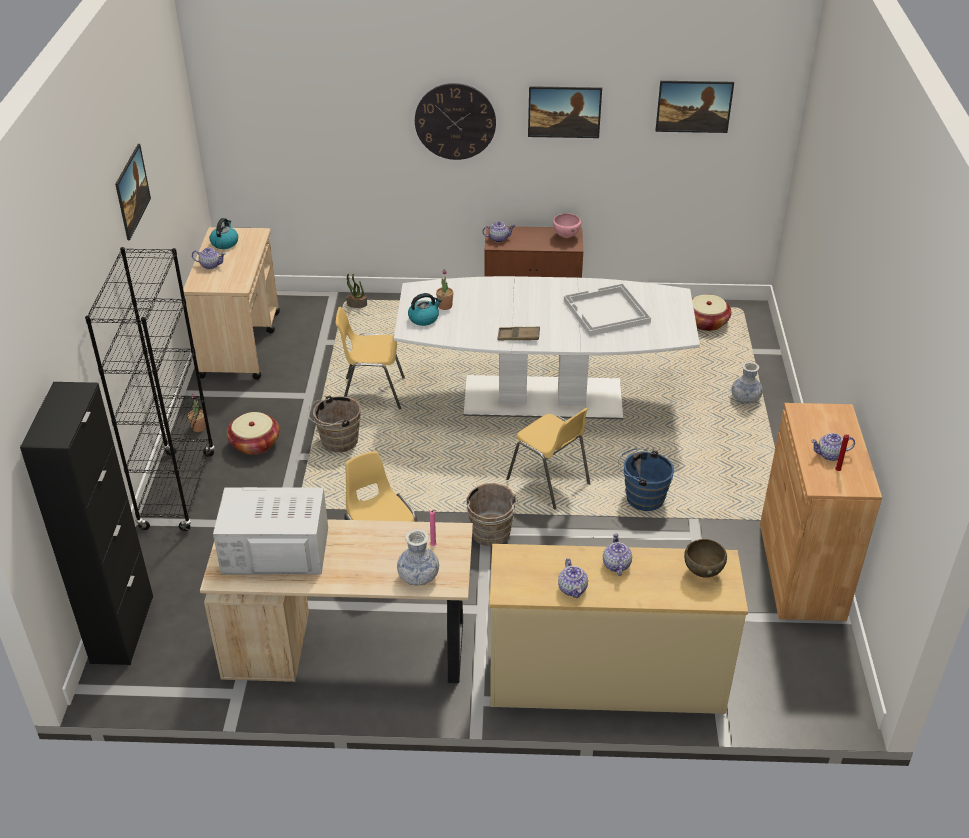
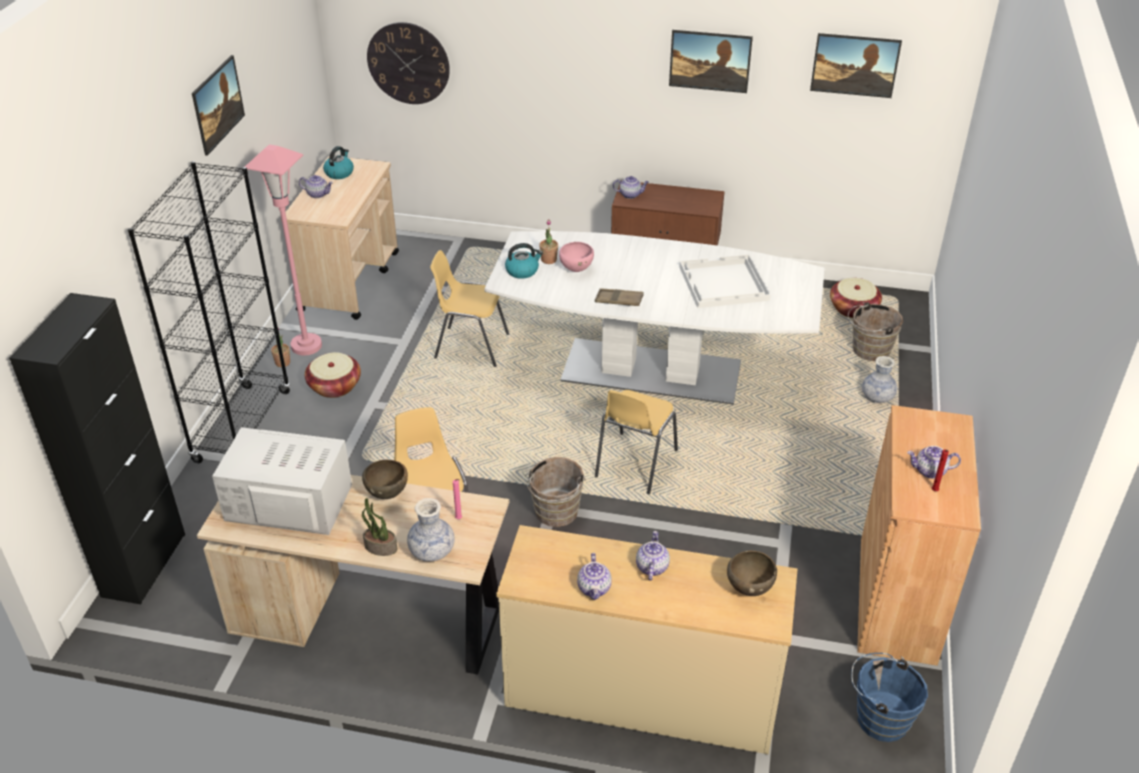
camera: 10 degrees right, 0 degrees up
(217, 409) = (306, 346): none -> pink floor lamp
(336, 442) = (419, 394): brown bucket -> brown bucket (867, 351)
(356, 305) = (480, 253): potted plant -> potted plant (380, 547)
(363, 532) = (388, 494): none -> brown bowl
(455, 121) = (591, 63): wall clock -> wall clock (408, 63)
(549, 482) = (634, 464): yellow chair -> yellow chair turned 60 degrees clockwise
(566, 236) = (704, 199): pink bowl -> pink bowl (576, 270)
(642, 497) = (733, 493): blue bucket -> blue bucket (878, 717)

